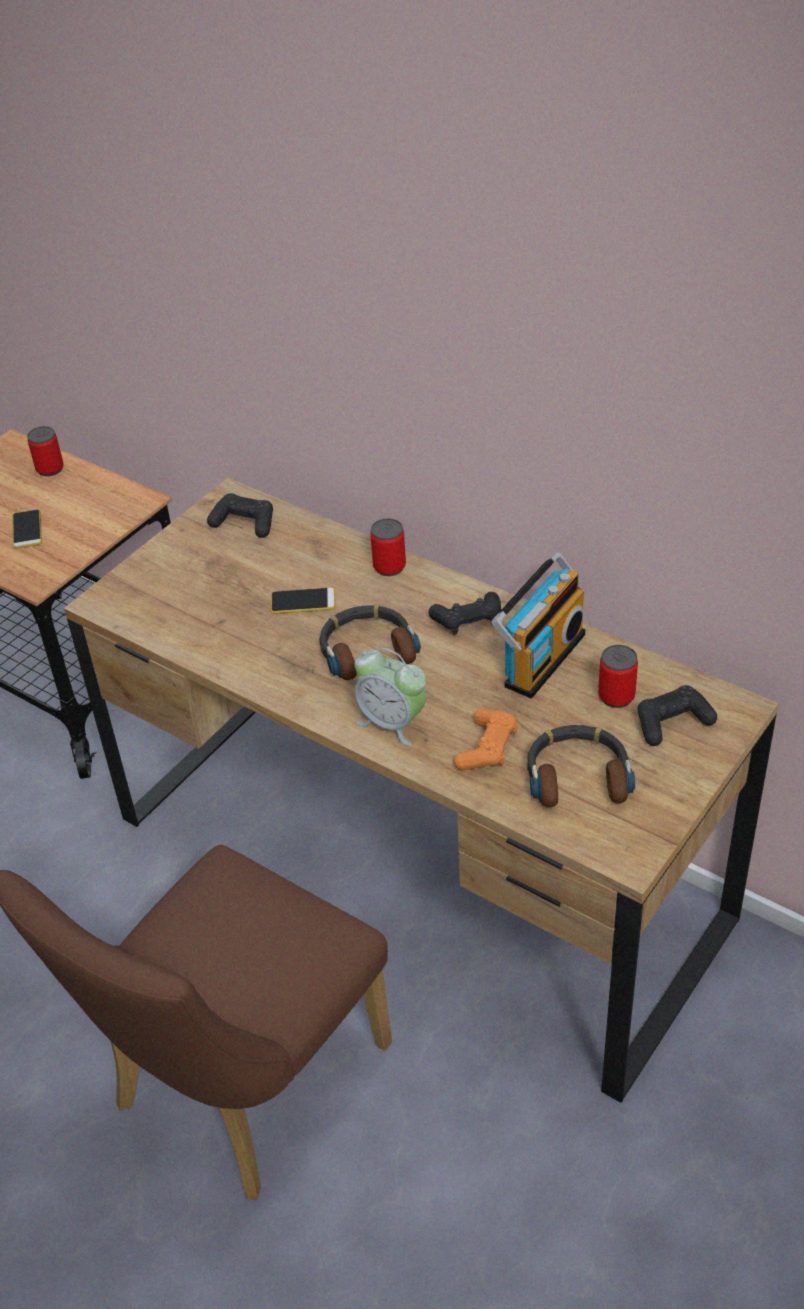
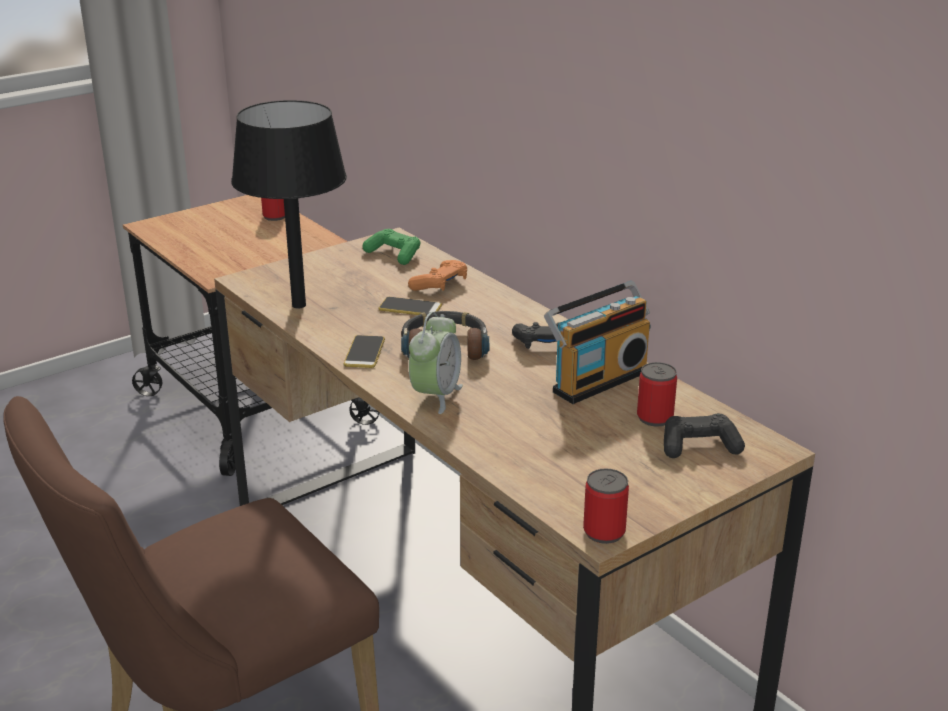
camera: 15 degrees right, 15 degrees down
(27, 530) = (232, 247): phone -> phone (364, 352)
(182, 627) = (299, 305): none -> black table lamp
(244, 523) = (394, 254): black game controller -> green game controller
(389, 566) = (498, 299): can -> can (604, 532)
(392, 723) = (436, 396): alarm clock -> alarm clock turned 120 degrees counterclockwise
(487, 748) = (511, 429): orange game controller -> orange game controller (440, 284)
(578, 775) = (585, 464): headphones -> none

